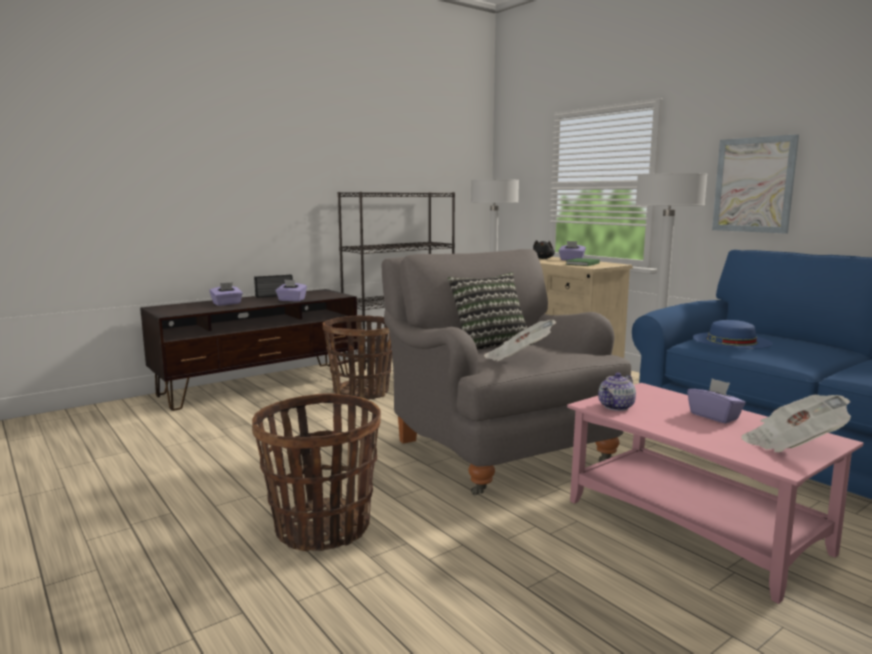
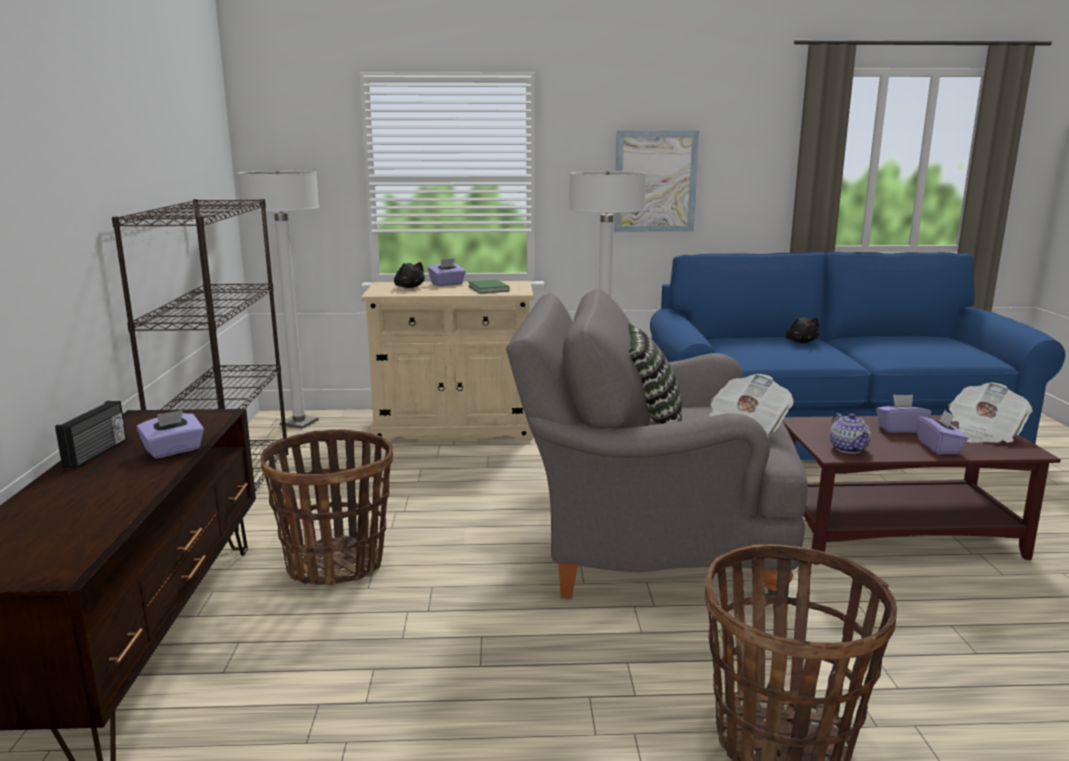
camera: 55 degrees left, 5 degrees up
(227, 304) = (80, 502): purple tissue box -> purple tissue box (939, 447)
(695, 527) = (897, 534): pink coffee table -> brown coffee table
(731, 340) = (760, 351): blue hat -> none
(807, 346) = (801, 342): none -> black plush toy

